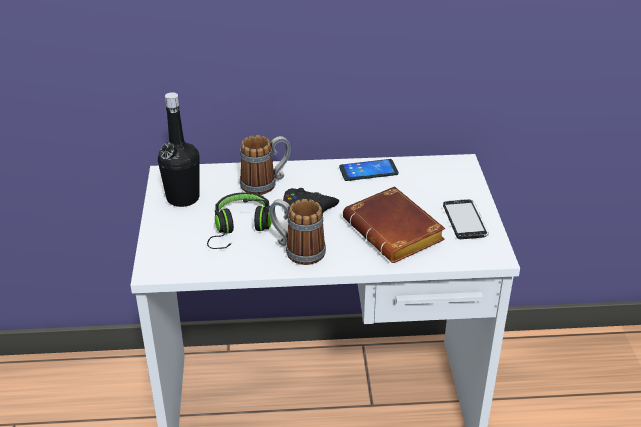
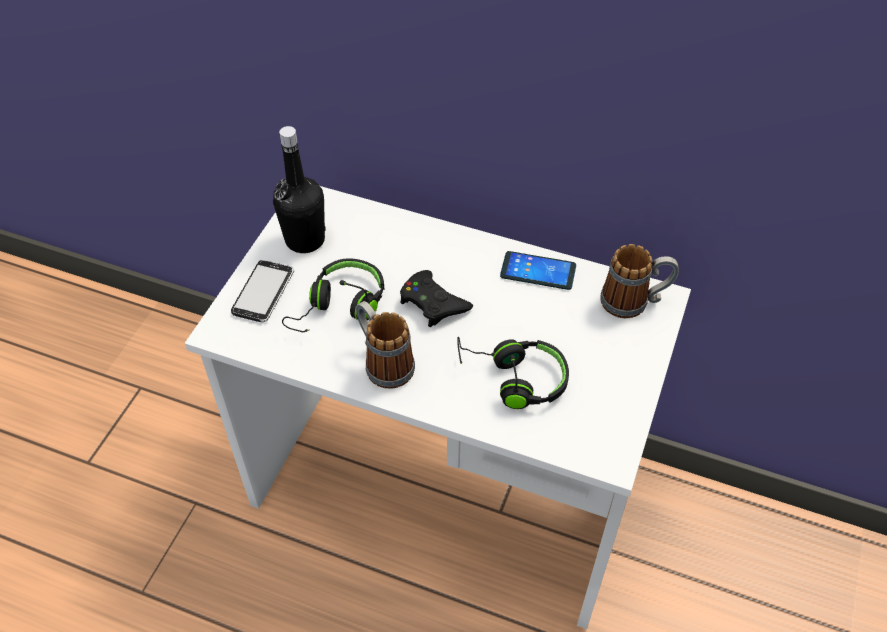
camera: 25 degrees right, 15 degrees up
(266, 183) = (407, 250): mug -> mug (634, 302)
(396, 232) = (513, 378): brown book -> black headphones
(465, 221) = (608, 391): phone -> phone (263, 292)

